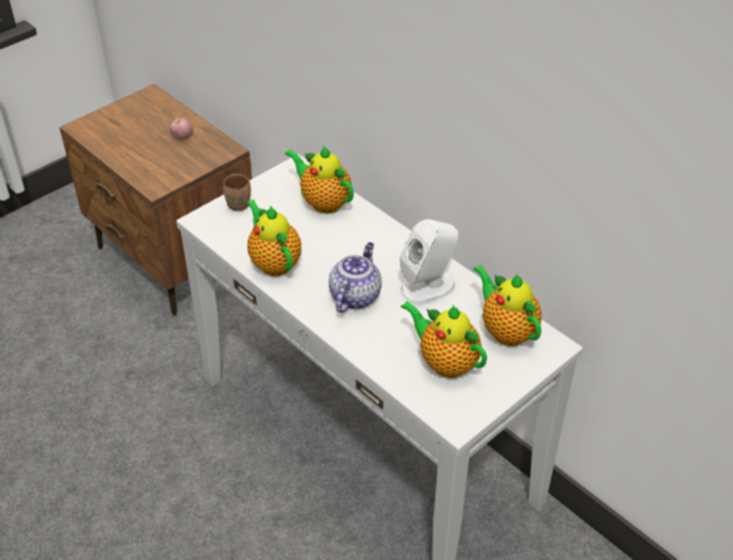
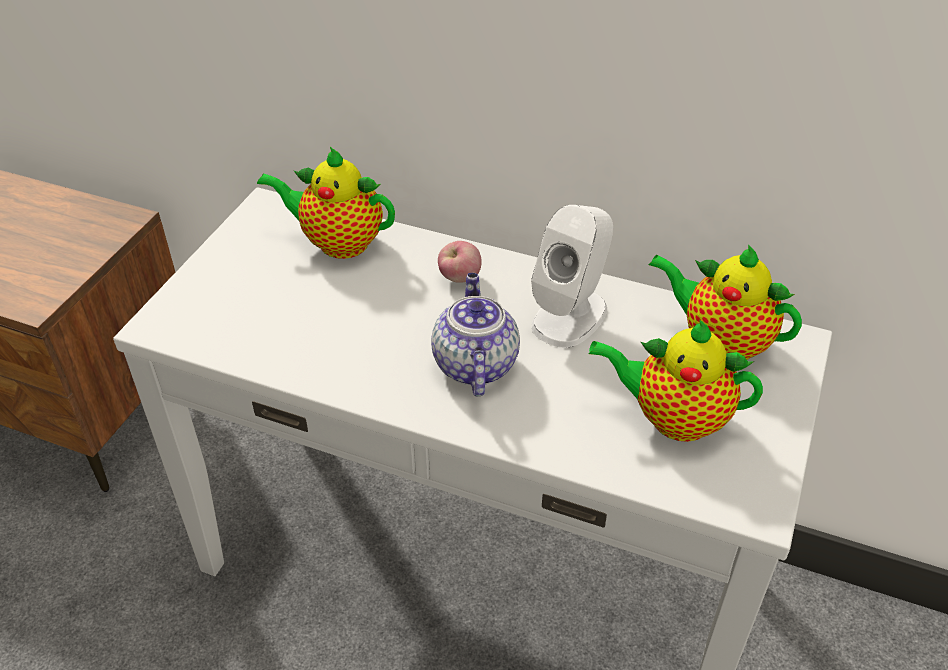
camera: 25 degrees left, 0 degrees up
(182, 137) = (41, 220): apple -> apple (459, 278)
(240, 204) = (208, 282): brown mug -> none
(274, 262) = (316, 353): teapot -> none

